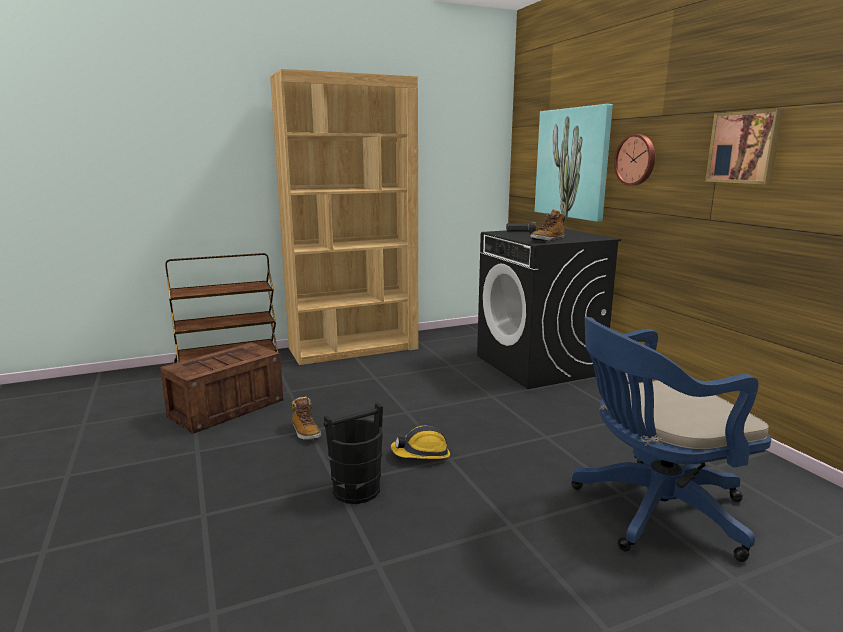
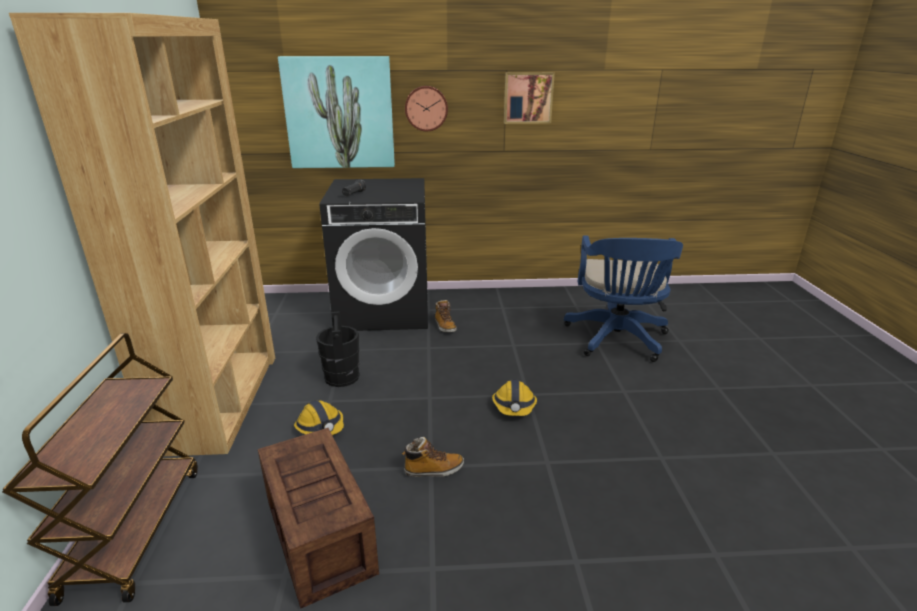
camera: 70 degrees left, 10 degrees up
(340, 382) = (321, 427): none -> hard hat
(357, 490) = (560, 451): black bucket -> black bucket (342, 377)
(547, 240) = (404, 194): boot -> boot (445, 326)

